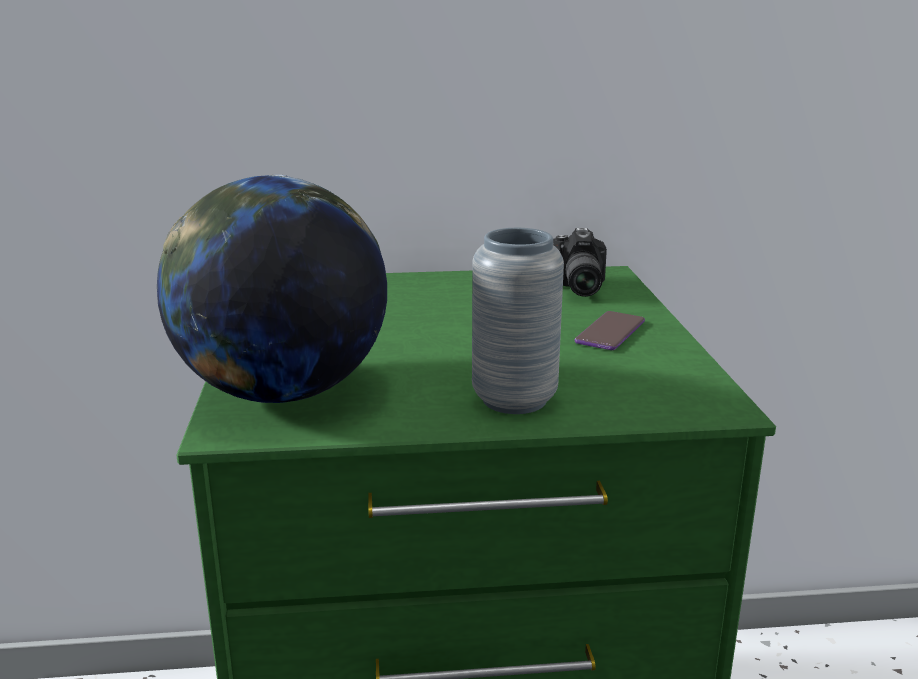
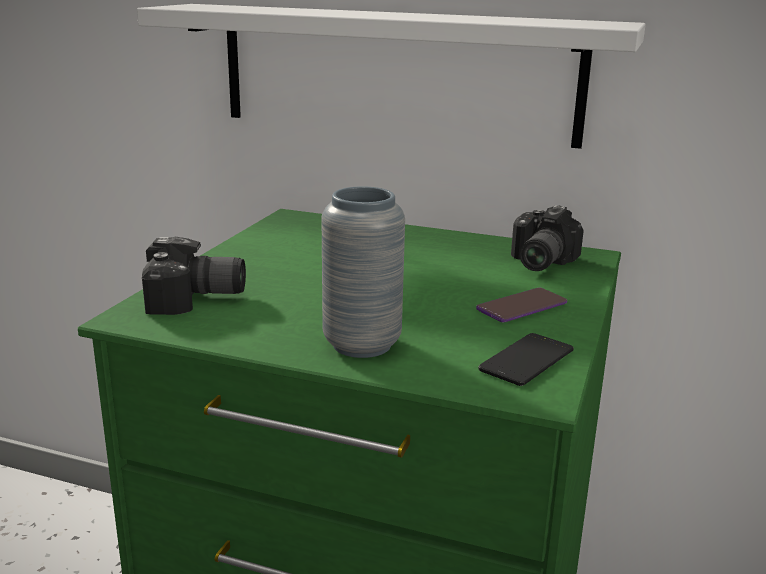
camera: 25 degrees right, 0 degrees up
(283, 393) = (196, 300): globe -> camera
(376, 107) = (396, 73): none -> white shelf
(674, 380) = (527, 360): none -> phone

